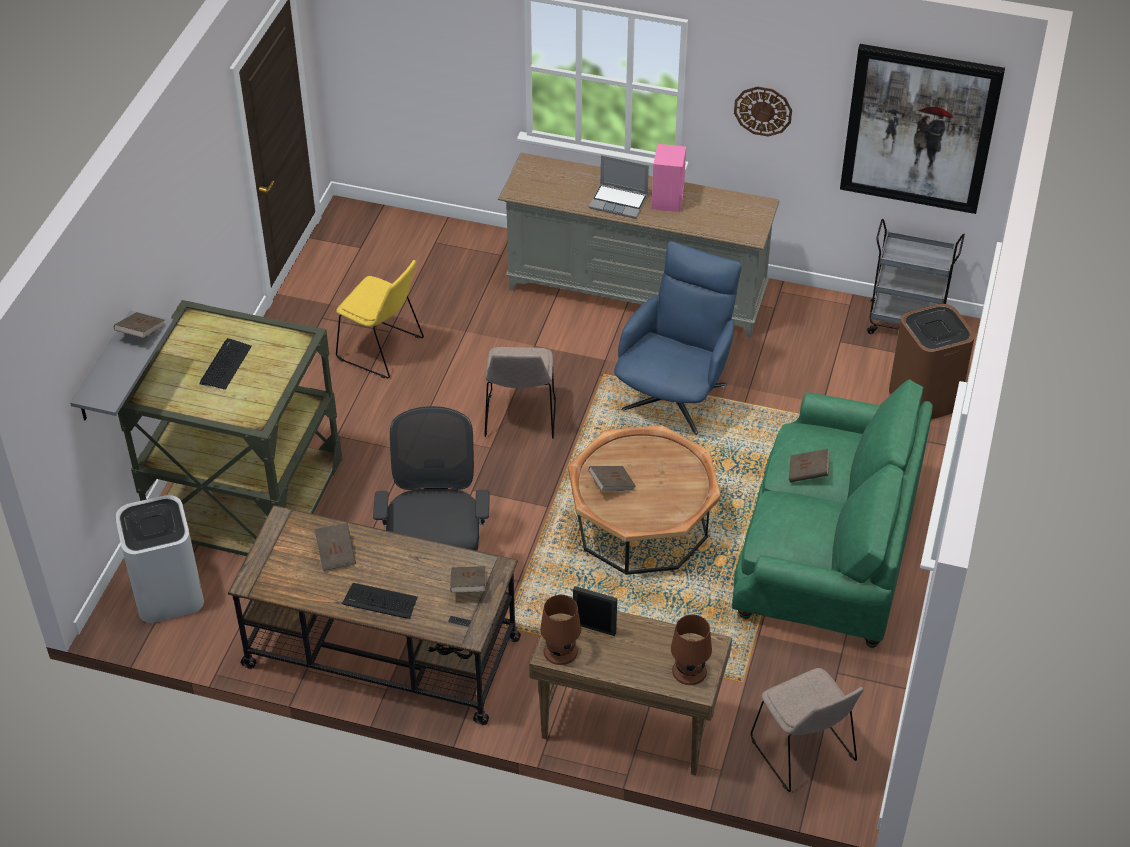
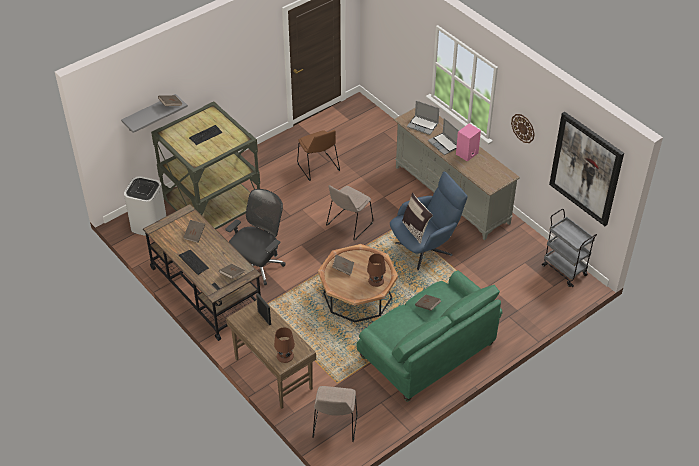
camera: 35 degrees right, 0 degrees up
(383, 350) = (319, 168): yellow chair -> brown chair
(556, 187) = (423, 125): none -> laptop
(561, 651) = (242, 319): brown table lamp -> brown table lamp (376, 280)
(672, 364) = (415, 230): none -> pillow
(923, 399) = (539, 308): brown trash can -> none

